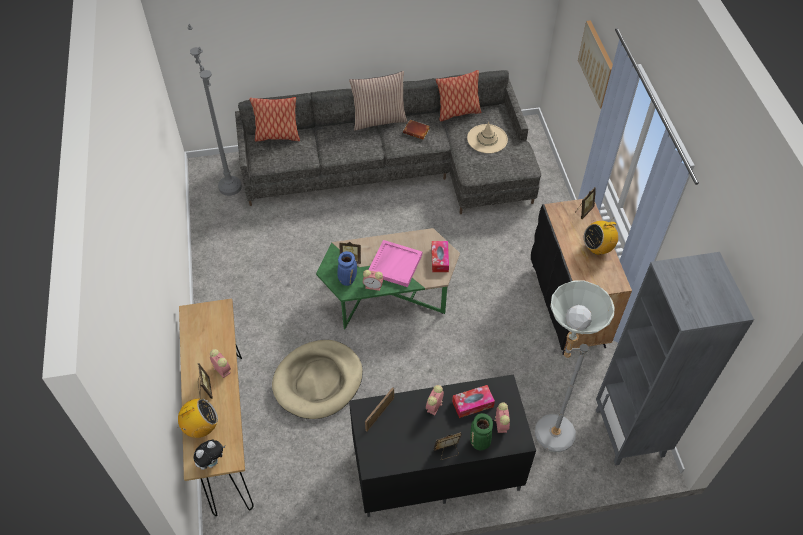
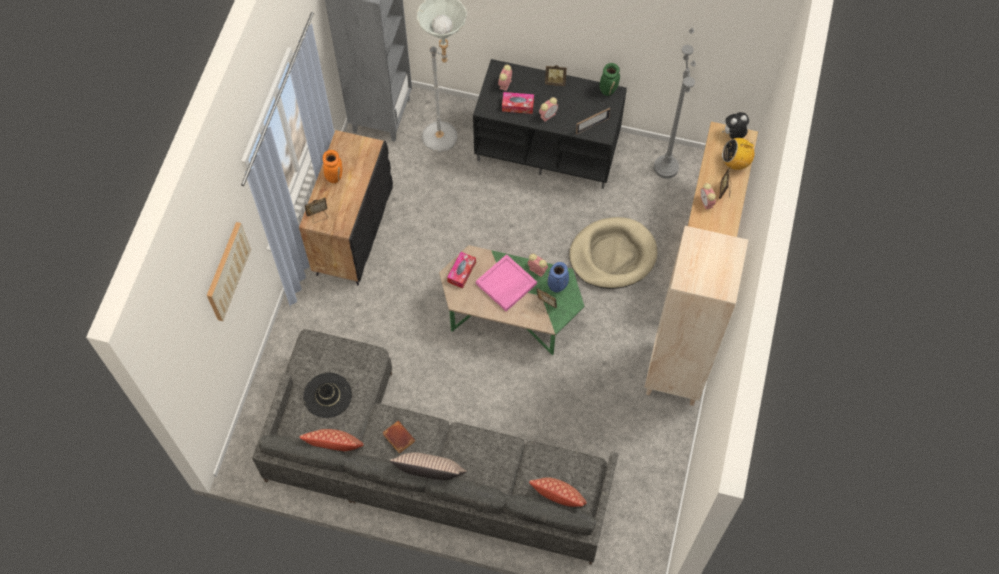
camera: 155 degrees left, 10 degrees up
(221, 299) = (675, 374): none -> beige bookcase
(230, 187) = (623, 519): grey floor lamp -> grey floor lamp (665, 167)
(480, 443) = (528, 78): green vase -> green vase (608, 90)
(487, 139) = (327, 395): beige hat -> black hat
(597, 248) = (334, 176): radio -> orange vase

